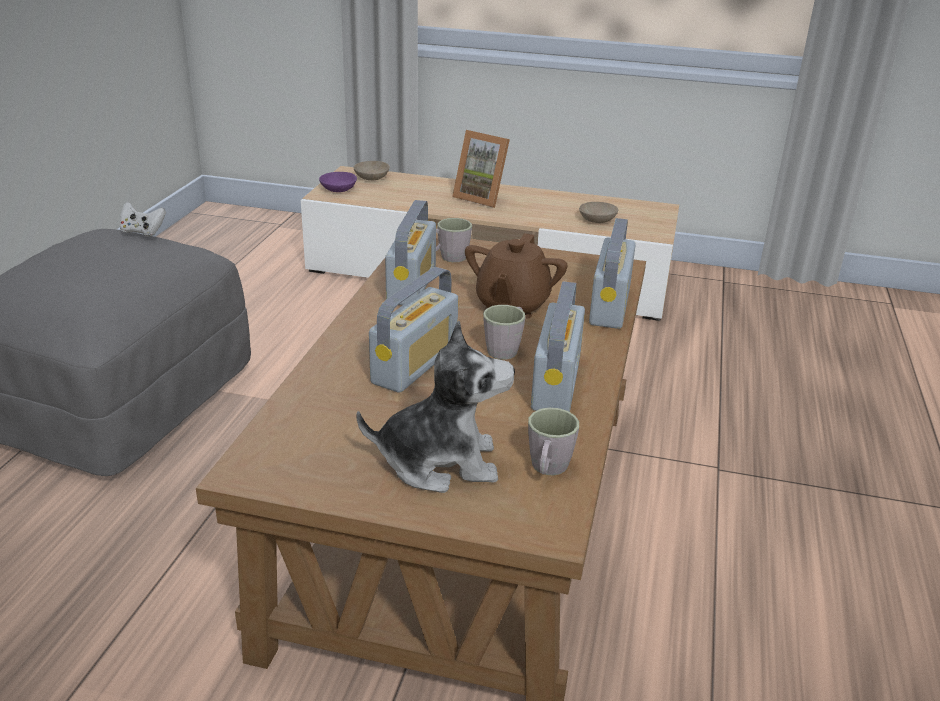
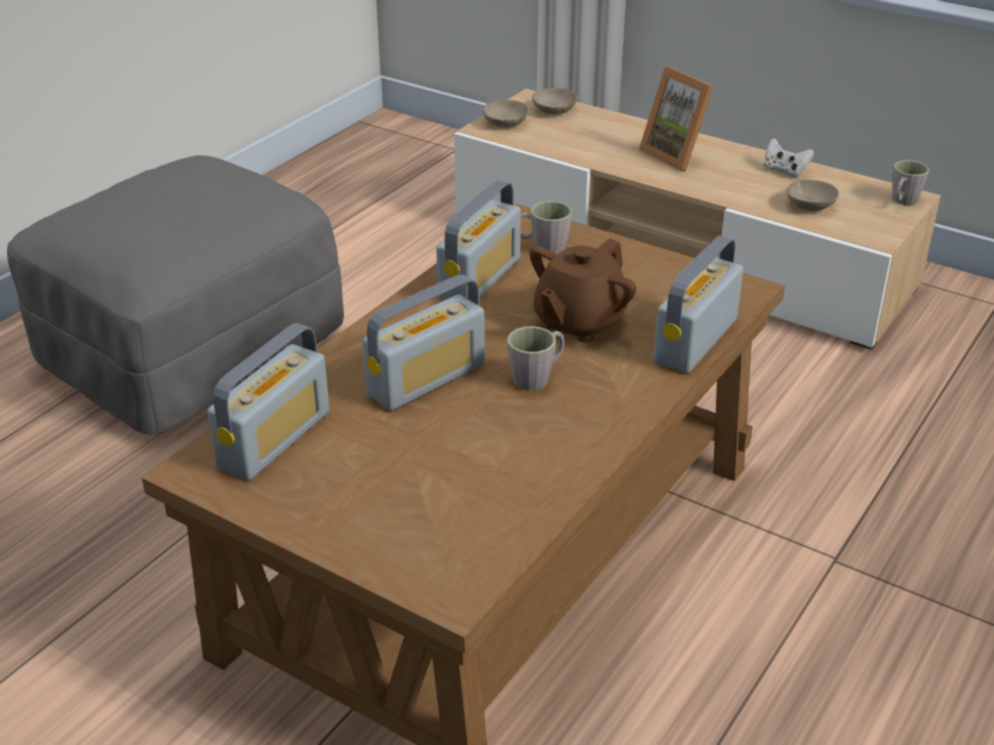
camera: 20 degrees right, 5 degrees up
(142, 232) = (235, 167): white game controller -> white game controller (784, 170)
(338, 189) = (505, 122): purple bowl -> beige bowl
(440, 462) = (386, 498): plush toy -> none
(547, 470) = (492, 529): grey mug -> grey mug (902, 202)
(556, 383) = (567, 429): radio -> radio (274, 439)

